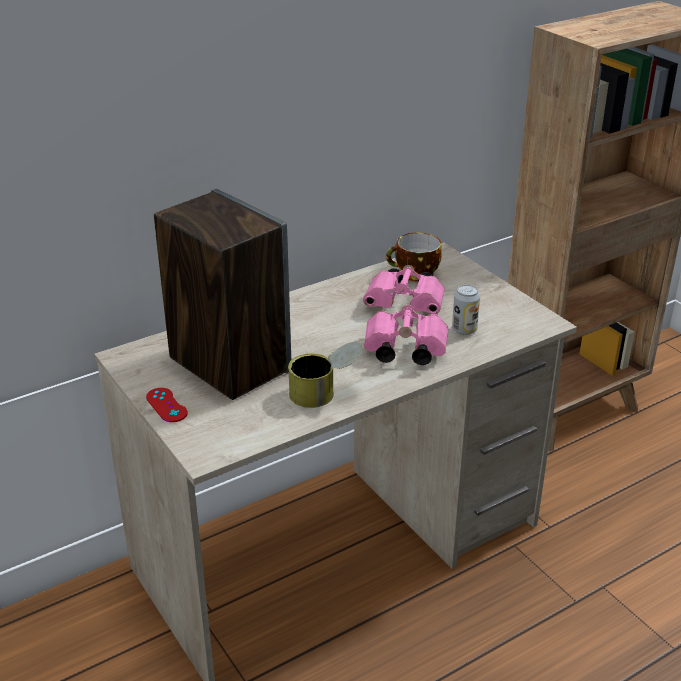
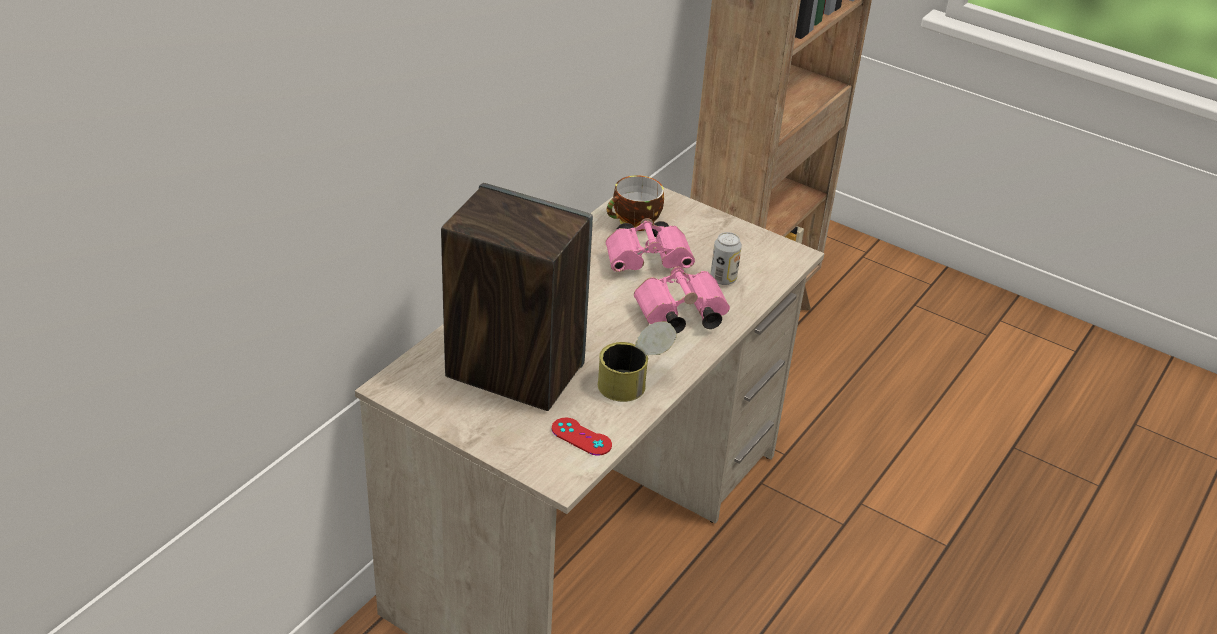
camera: 25 degrees left, 5 degrees up
(166, 405) = (481, 433): red game controller -> red game controller (581, 437)

